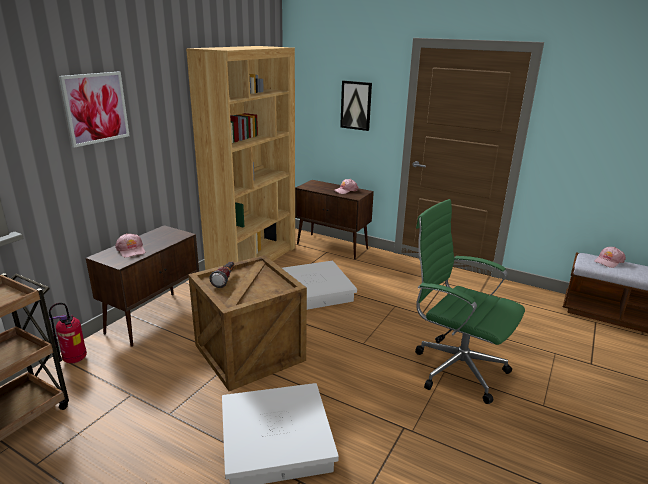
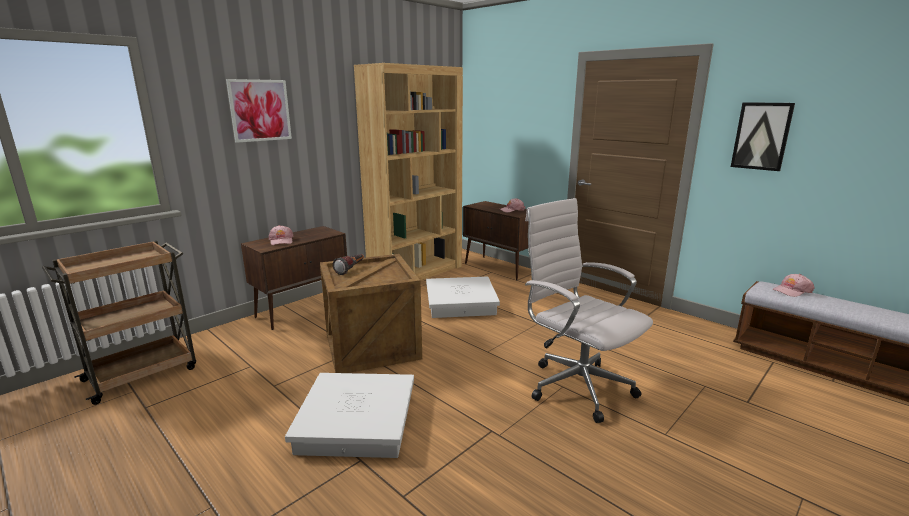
camera: 15 degrees right, 5 degrees down
(74, 360) = (220, 335): fire extinguisher -> none
(356, 105) = (525, 125): picture -> picture (761, 136)
(455, 368) = (576, 385): green office chair -> white office chair

